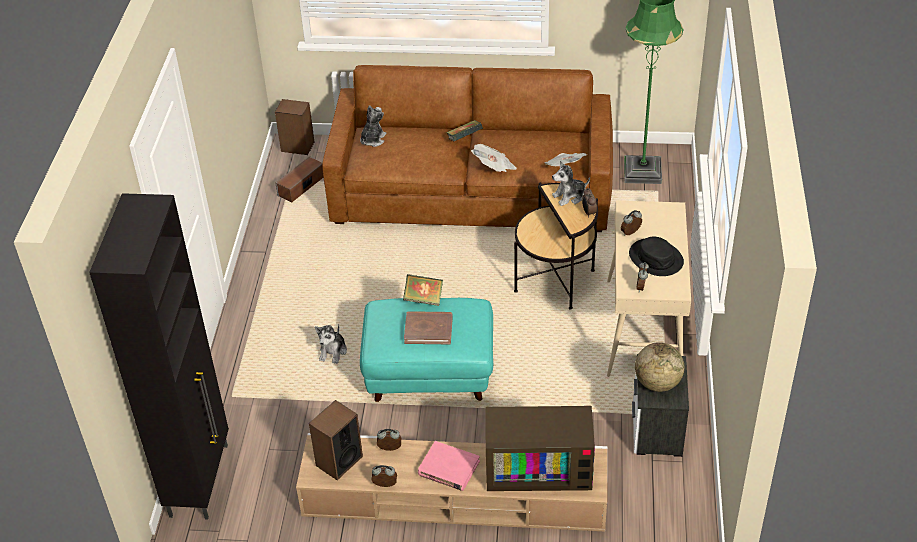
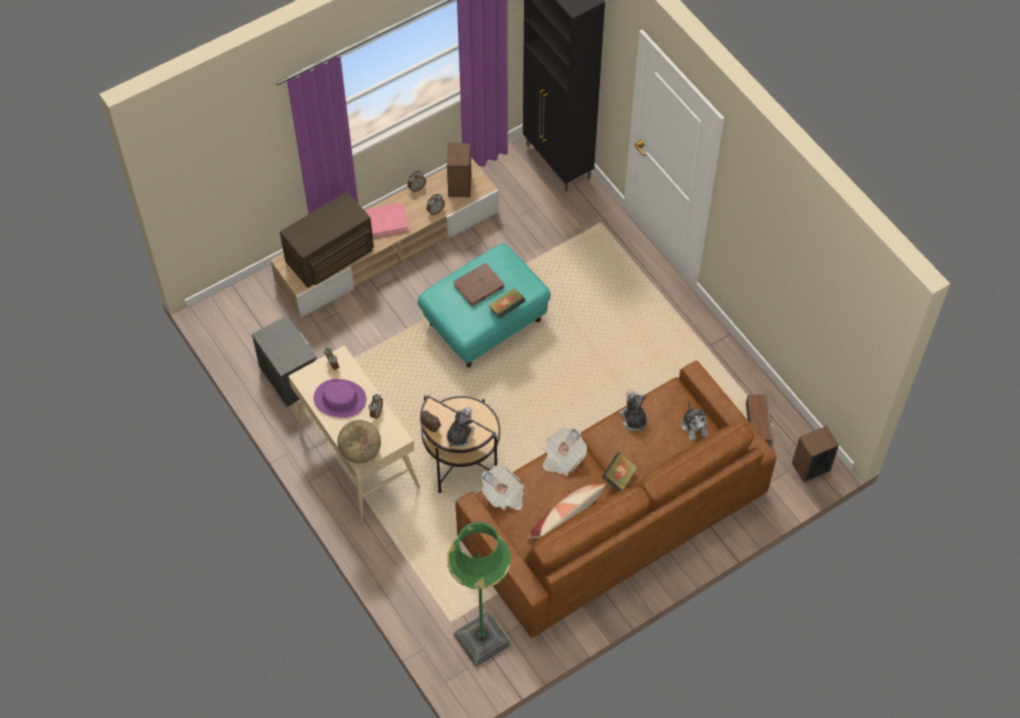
camera: 140 degrees right, 15 degrees up
(333, 351) = (568, 296): plush toy -> plush toy (633, 420)
(531, 135) = (566, 519): none -> pillow
(656, 258) = (340, 399): black hat -> purple hat
(657, 383) = (286, 341): globe -> globe (360, 451)

